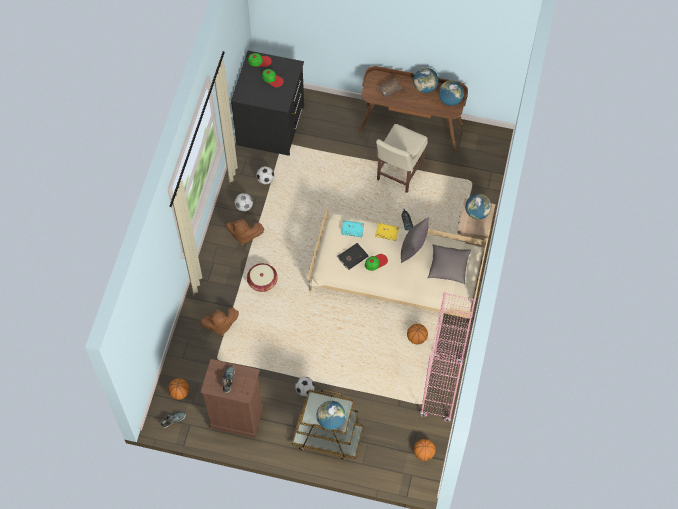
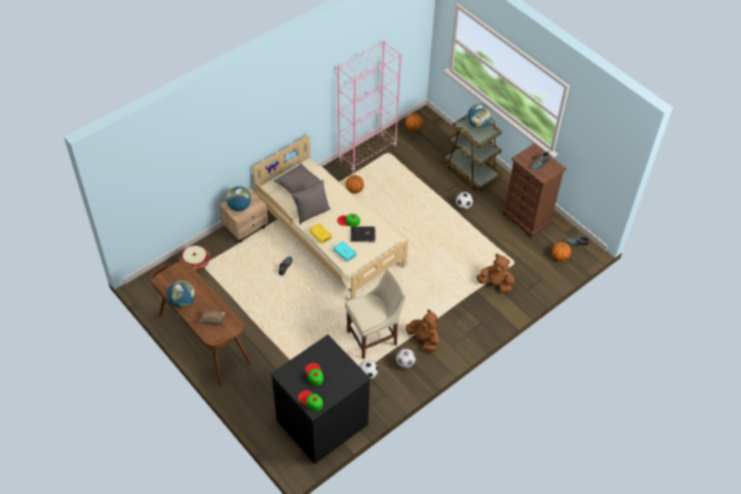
camera: 145 degrees left, 10 degrees down
(262, 281) = (437, 295): basket -> basket (195, 263)
(398, 174) = (254, 307): beige chair -> beige chair (374, 337)
(450, 100) = (174, 278): globe -> none

